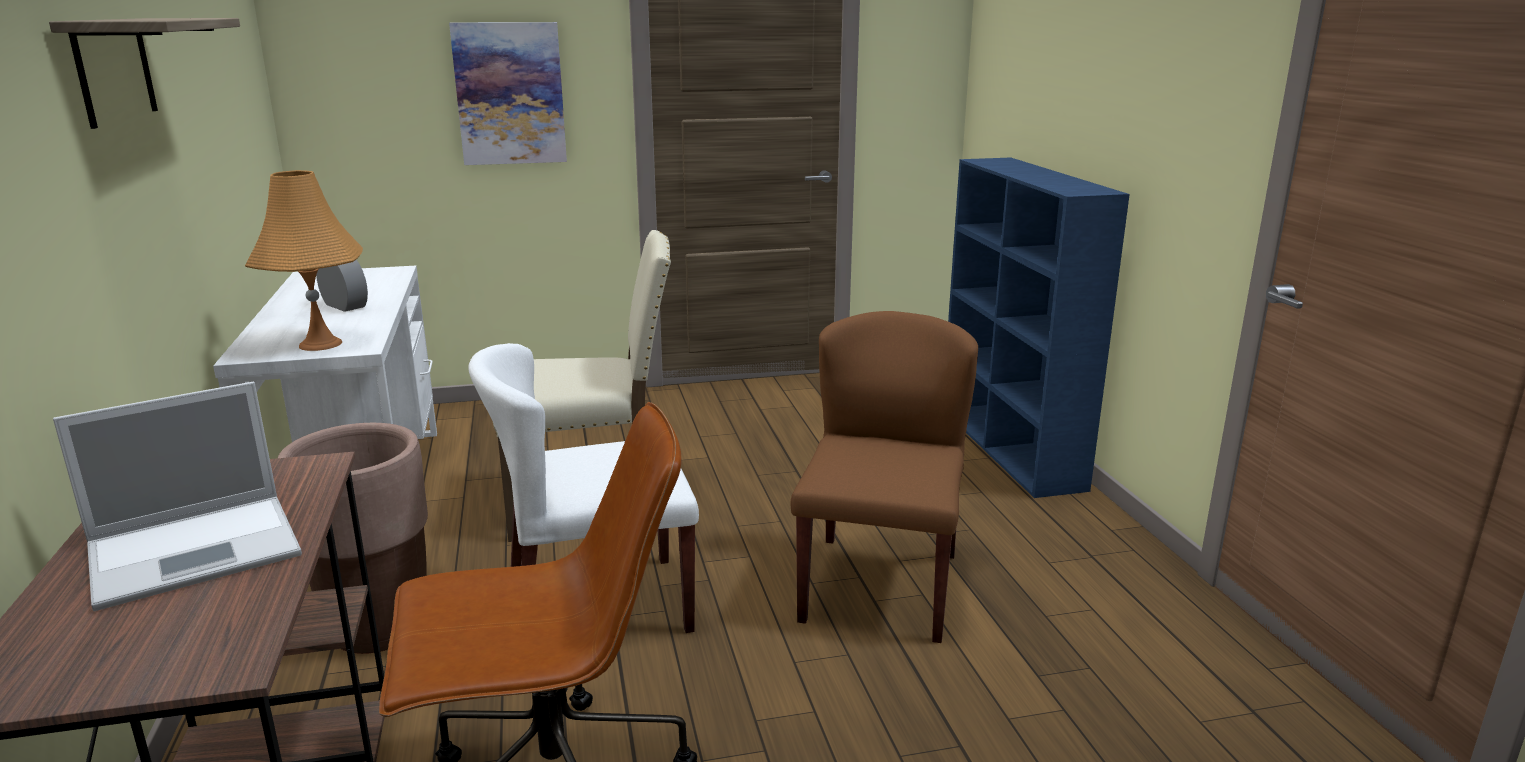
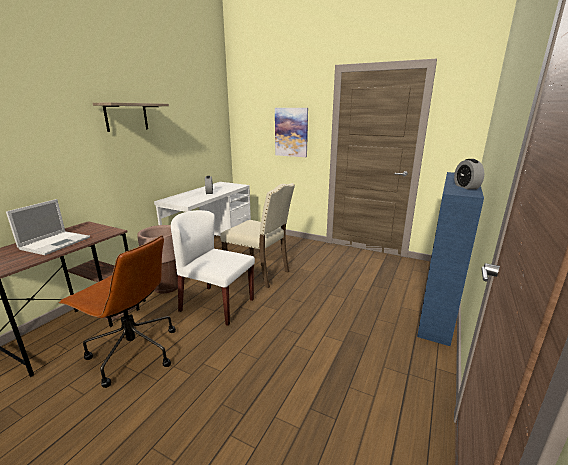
camera: 40 degrees right, 0 degrees up
(199, 549) = (56, 242): laptop -> laptop turned 75 degrees counterclockwise
(321, 344) = (182, 201): orange table lamp -> none
(879, 585) = (303, 340): brown chair -> none
(1062, 181) = (466, 187): none -> alarm clock

